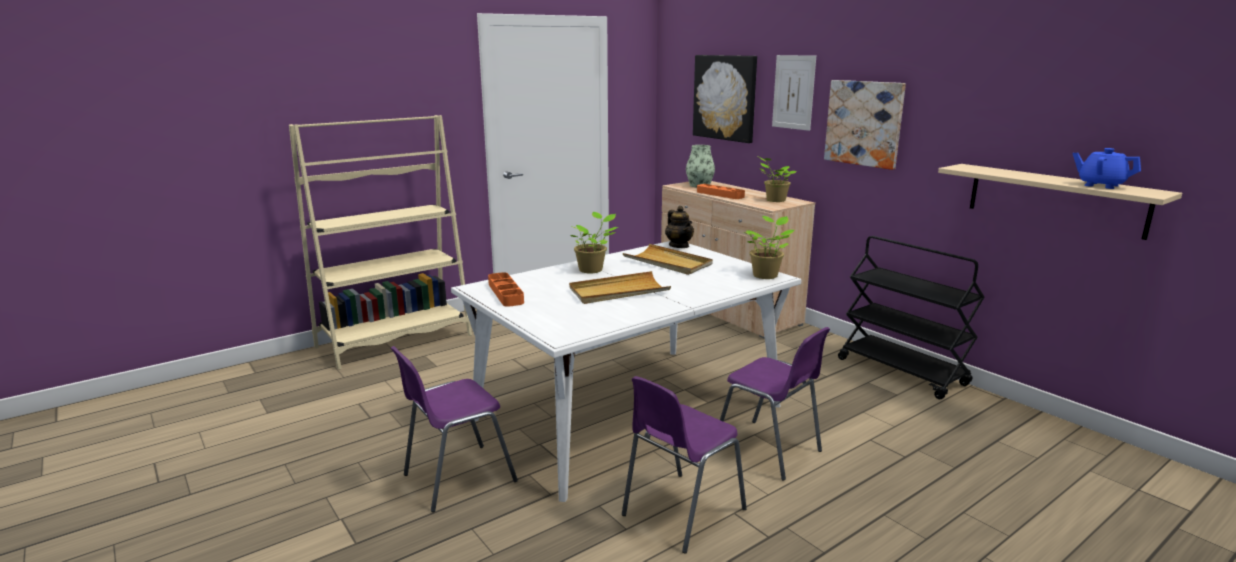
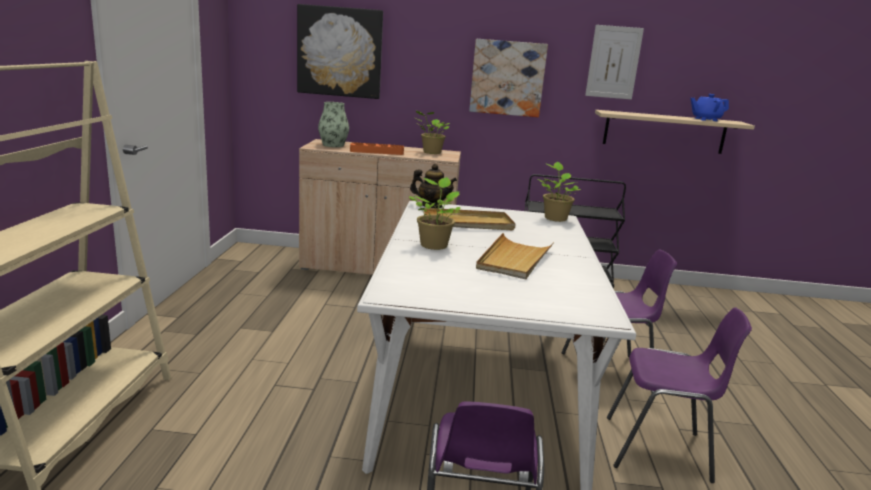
camera: 50 degrees left, 0 degrees up
(505, 293) = (435, 292): orange tray -> none
(680, 513) = (660, 450): purple chair -> purple chair turned 75 degrees counterclockwise
(793, 92) = (429, 48): picture -> picture (613, 62)

